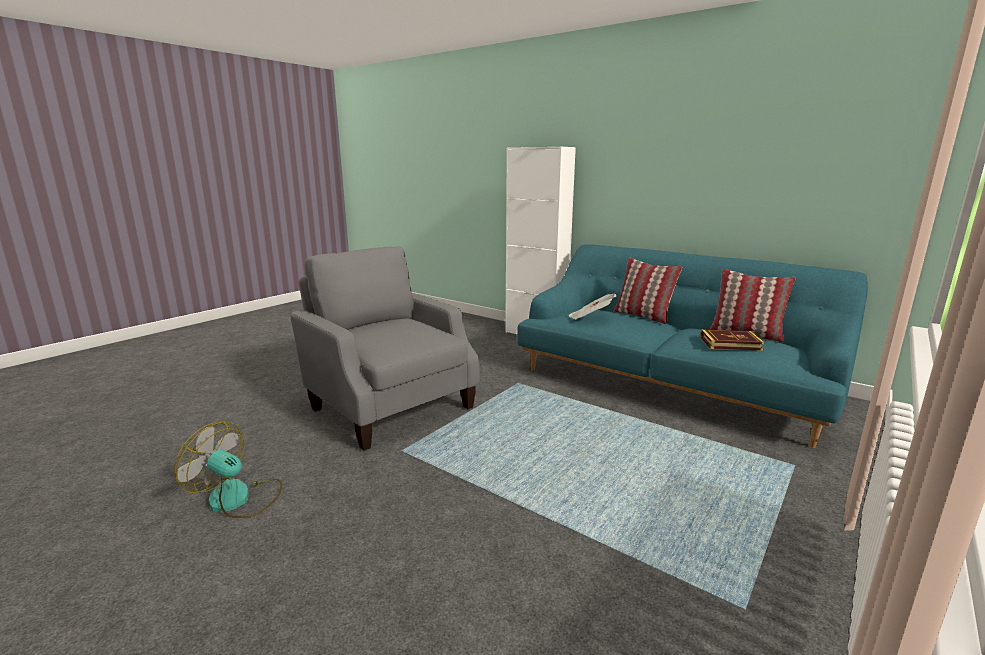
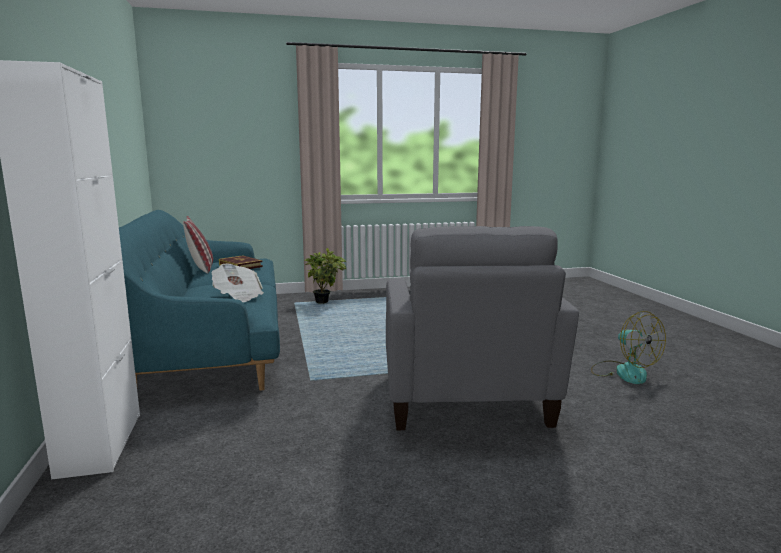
camera: 140 degrees left, 5 degrees down
(643, 316) = (189, 291): pillow -> none
(776, 489) = (325, 302): none -> potted plant

